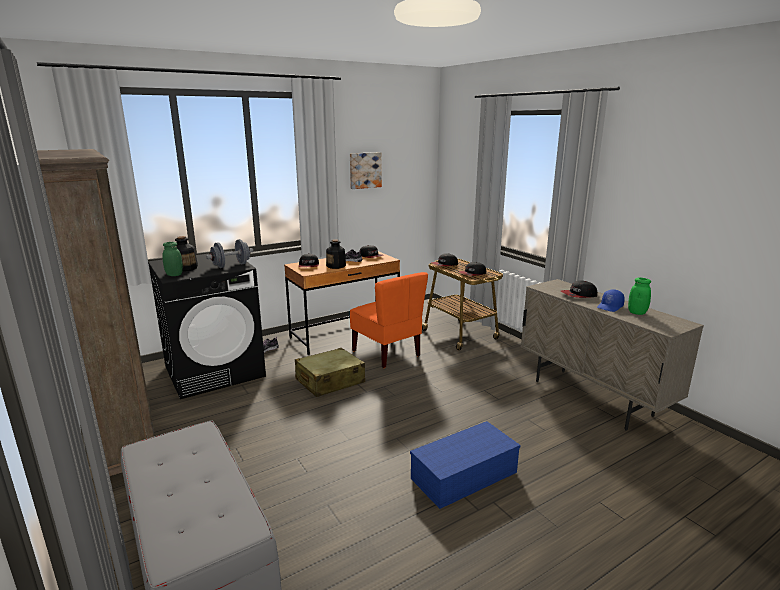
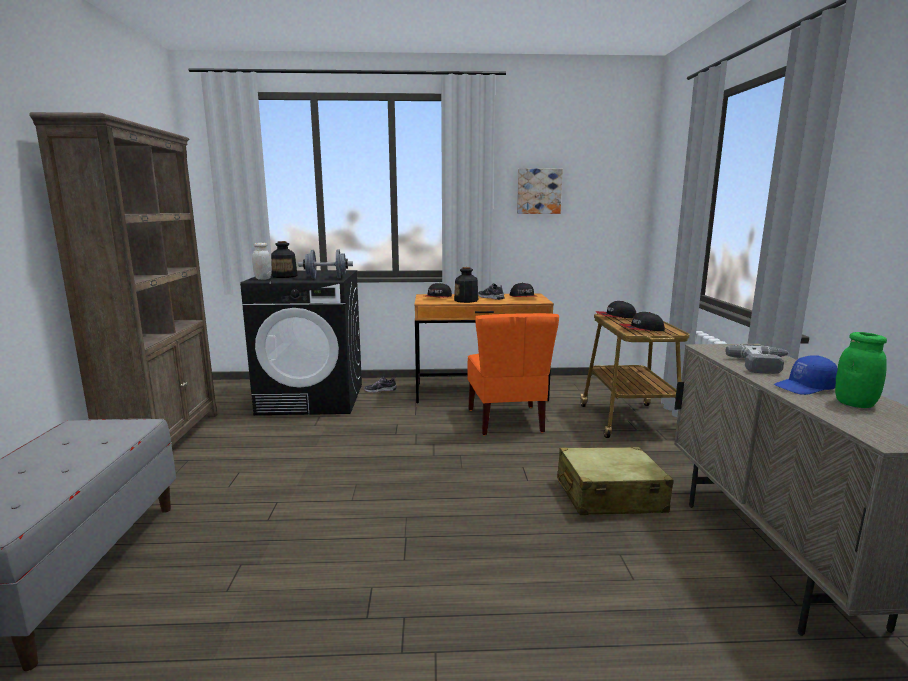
camera: 30 degrees right, 5 degrees down
(174, 275) = (263, 279): green jar -> white jar
(329, 381) = (406, 434): beige suitcase -> beige suitcase (609, 496)
(463, 476) = (434, 597): blue storage box -> none
(578, 295) = (764, 365): cap -> power drill

